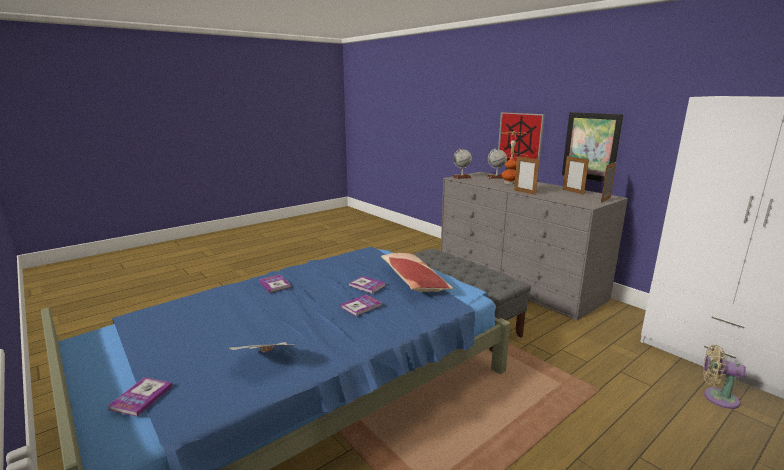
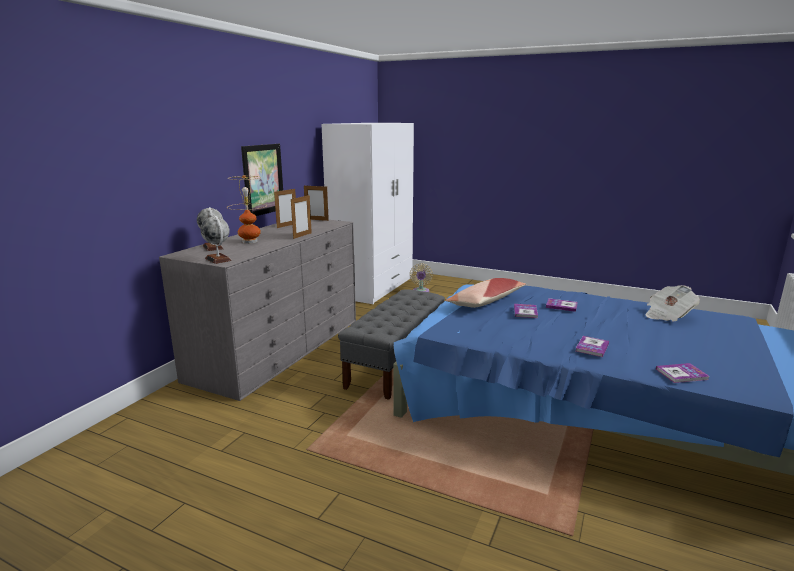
camera: 115 degrees left, 0 degrees up
(141, 397) = (764, 336): book -> book (681, 374)
(520, 138) = (196, 189): picture -> none

